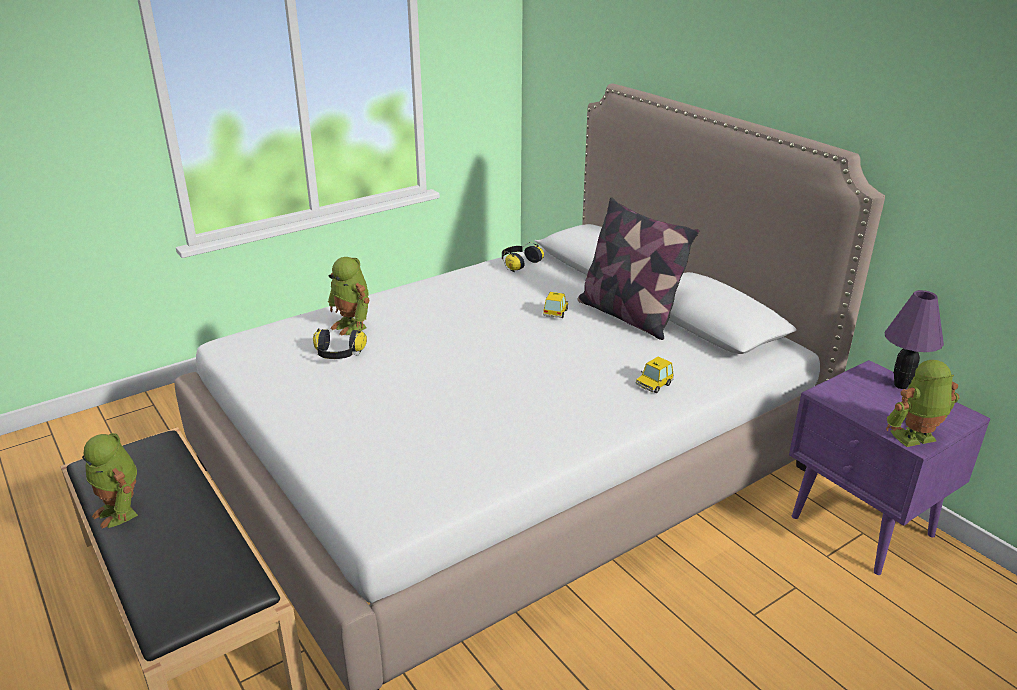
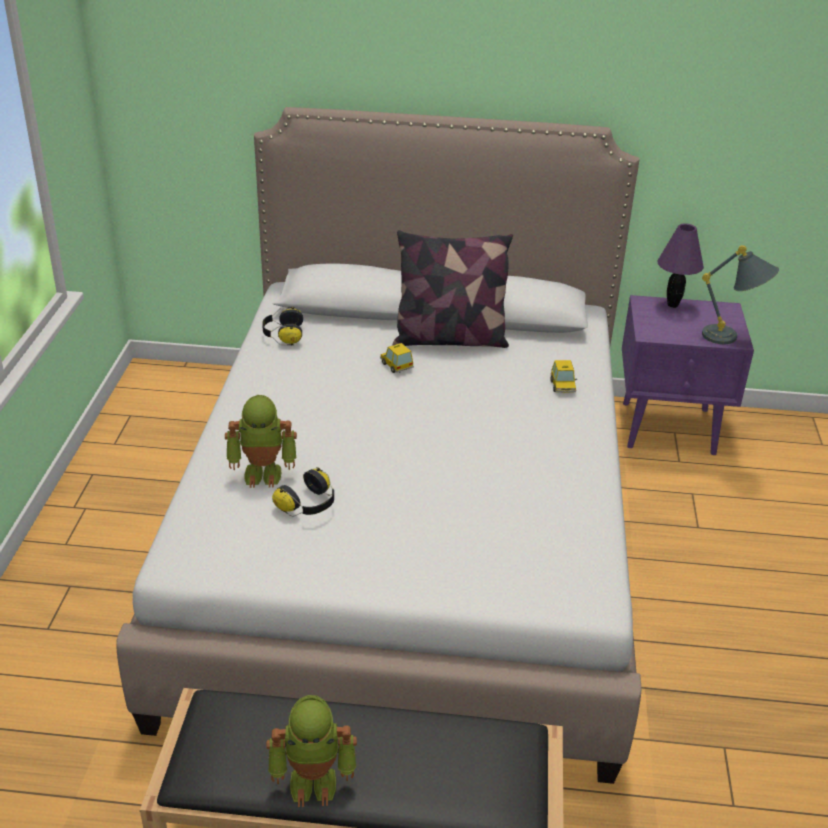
camera: 50 degrees left, 5 degrees up
(914, 439) = (732, 339): toy robot -> grey table lamp

